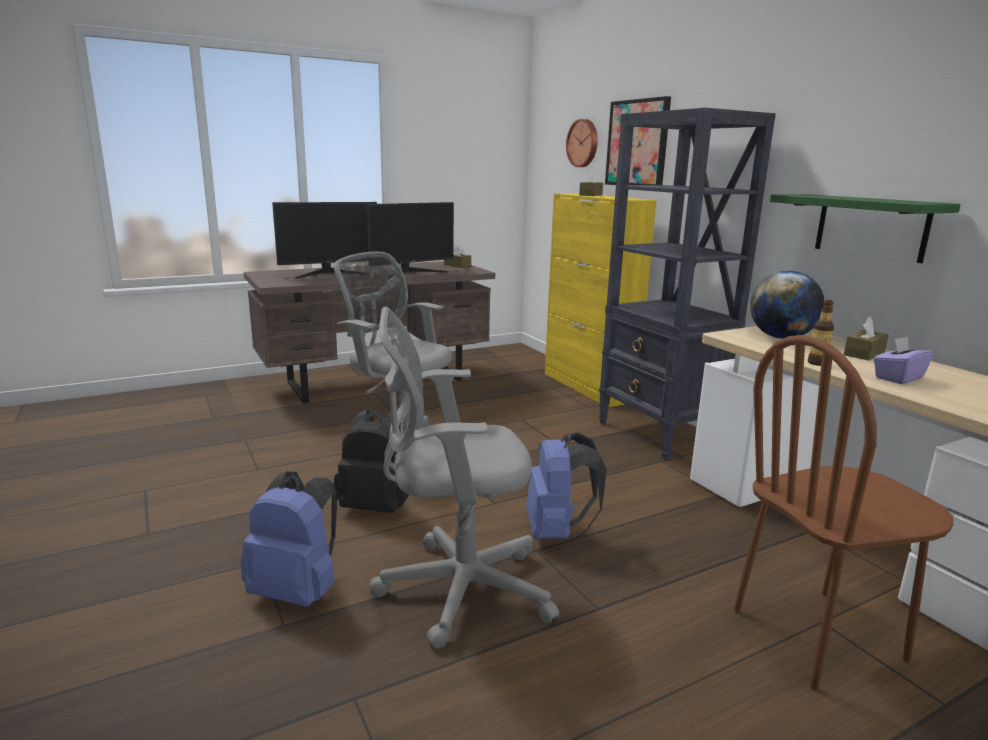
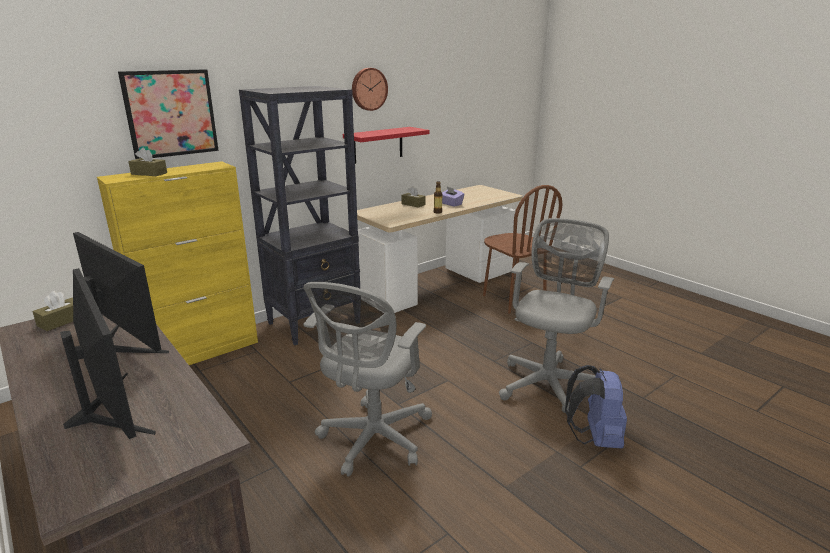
camera: 100 degrees left, 5 degrees up
(376, 506) = (478, 431): black backpack -> none
(456, 589) = (548, 382): grey office chair -> grey office chair turned 135 degrees counterclockwise
(557, 532) = (471, 355): blue backpack -> none
(583, 143) = (66, 119): wall clock -> wall clock (368, 89)
(781, 338) = (389, 214): globe -> none
(871, 227) = (378, 145): green shelf -> red shelf

